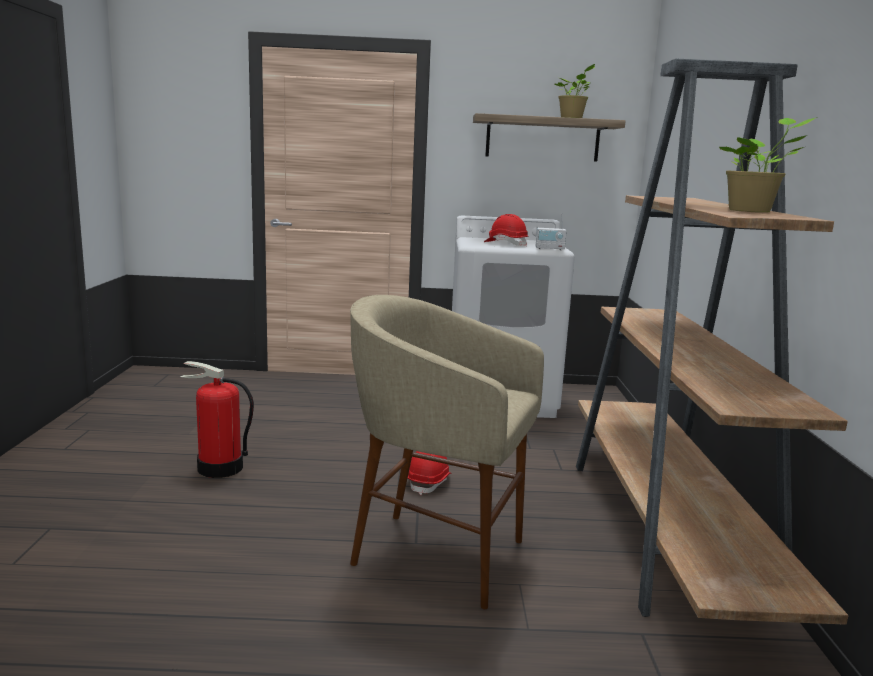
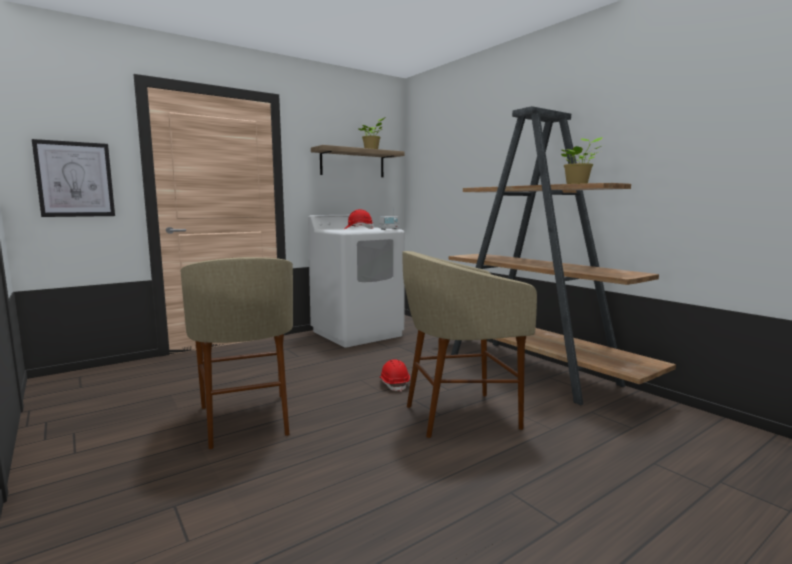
camera: 35 degrees left, 5 degrees down
(184, 159) = (75, 179): none -> picture
(219, 468) = (246, 420): fire extinguisher -> beige stool

